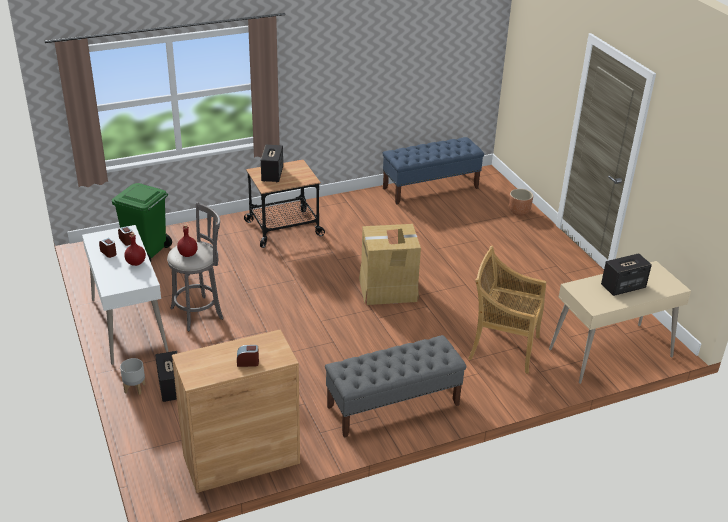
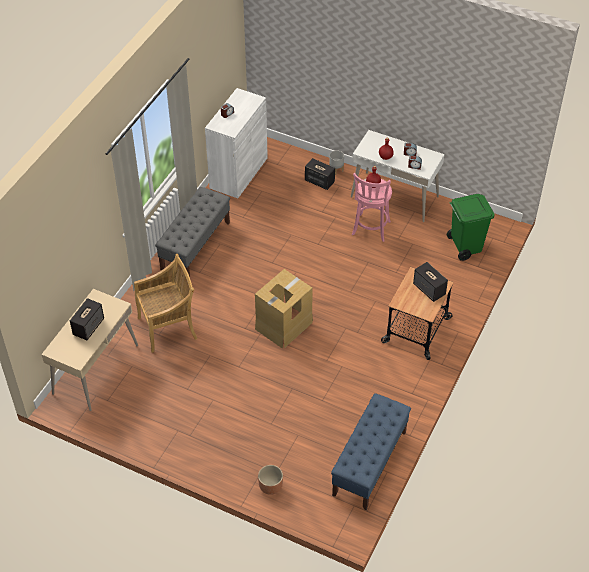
camera: 140 degrees right, 15 degrees up
(199, 312) = (370, 230): grey stool -> pink stool
(241, 459) = (238, 173): brown cabinet -> white cabinet

